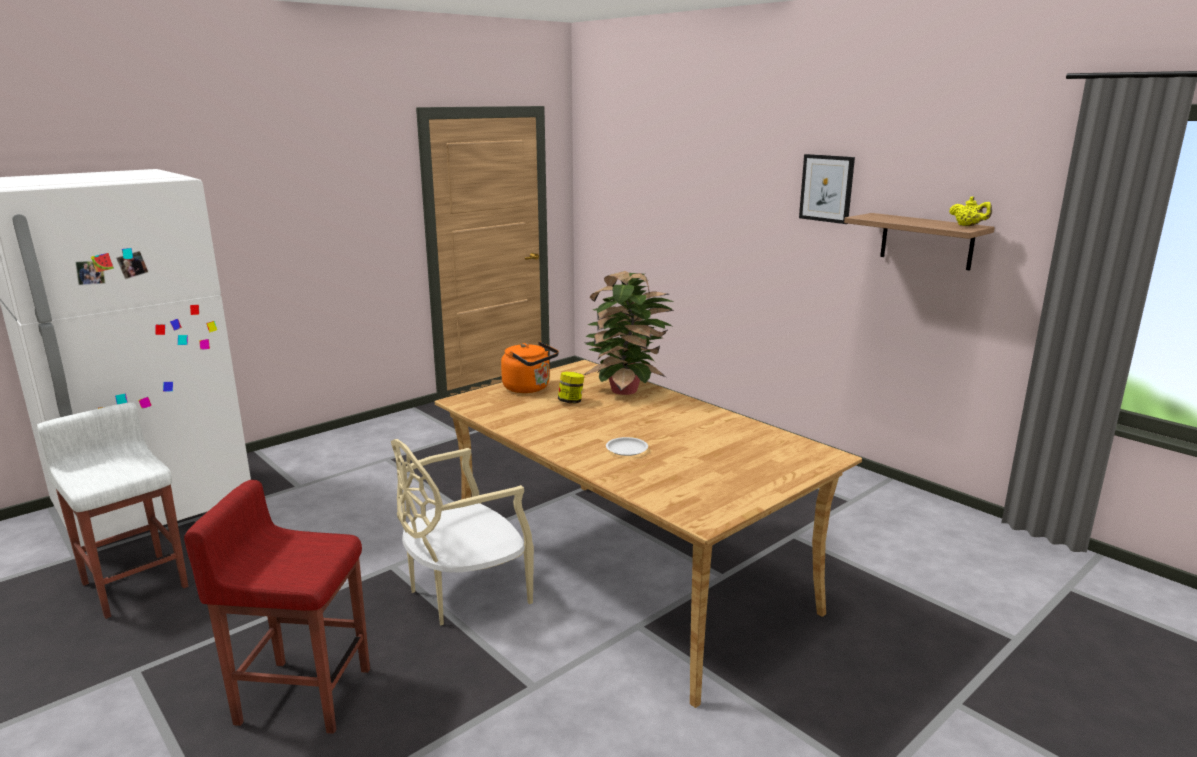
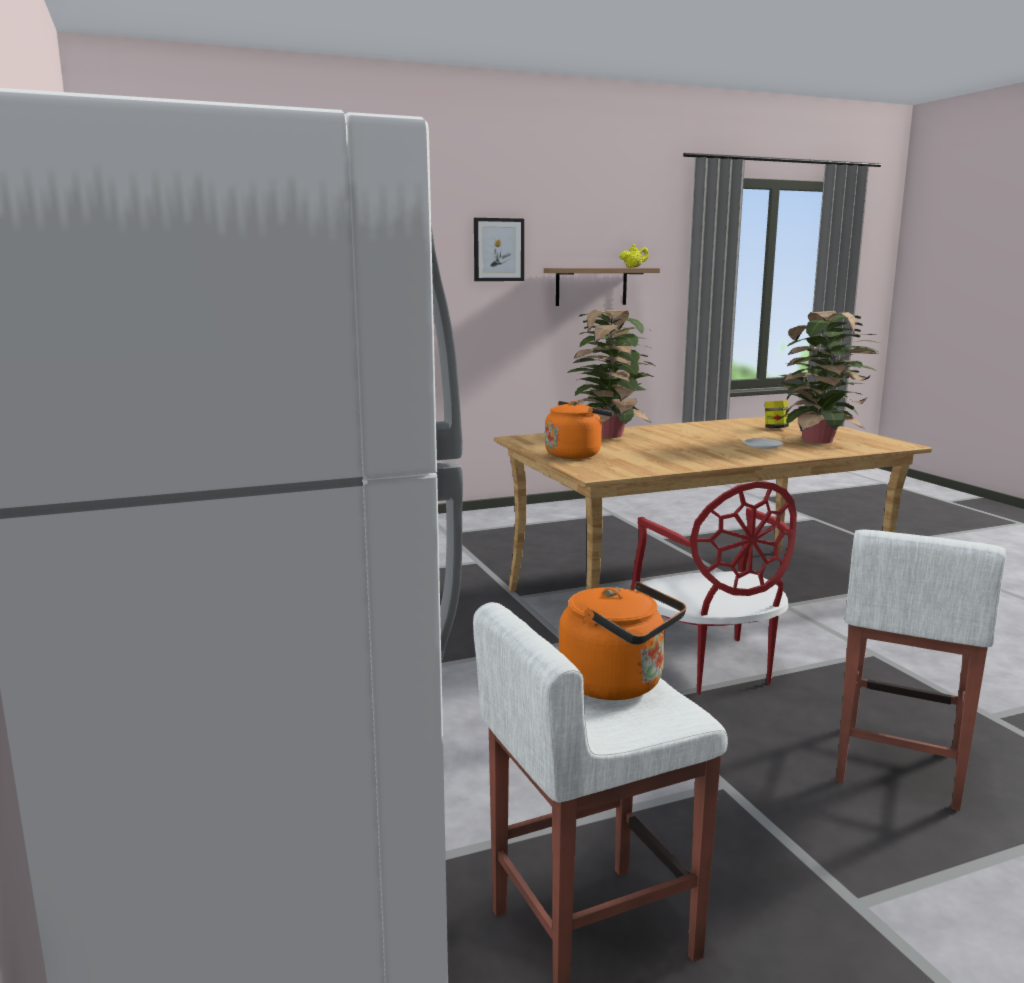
camera: 70 degrees left, 5 degrees down
(126, 468) = (618, 685): none -> orange kettle
(302, 695) = (898, 766): red stool -> white stool
(464, 592) = (709, 667): beige chair -> red chair
(571, 401) = (629, 448): jar -> jar (775, 428)
(684, 476) = (821, 441): none -> potted plant

